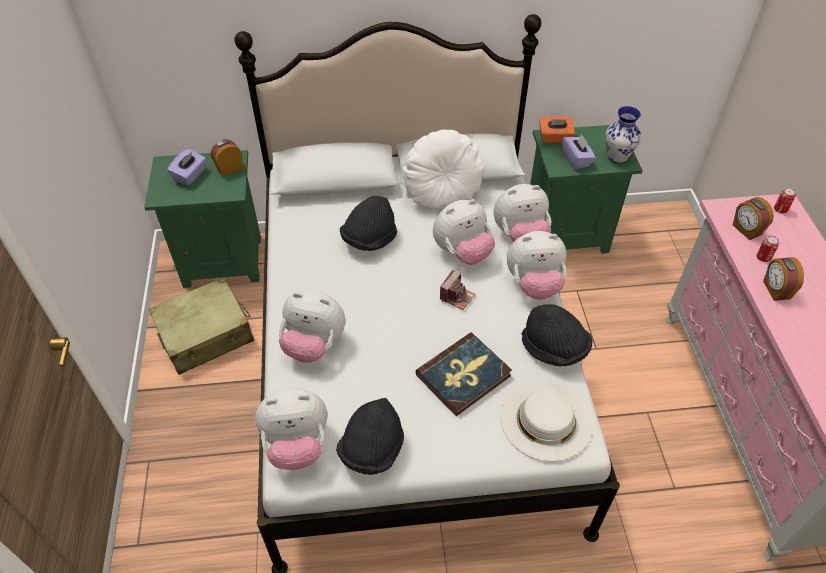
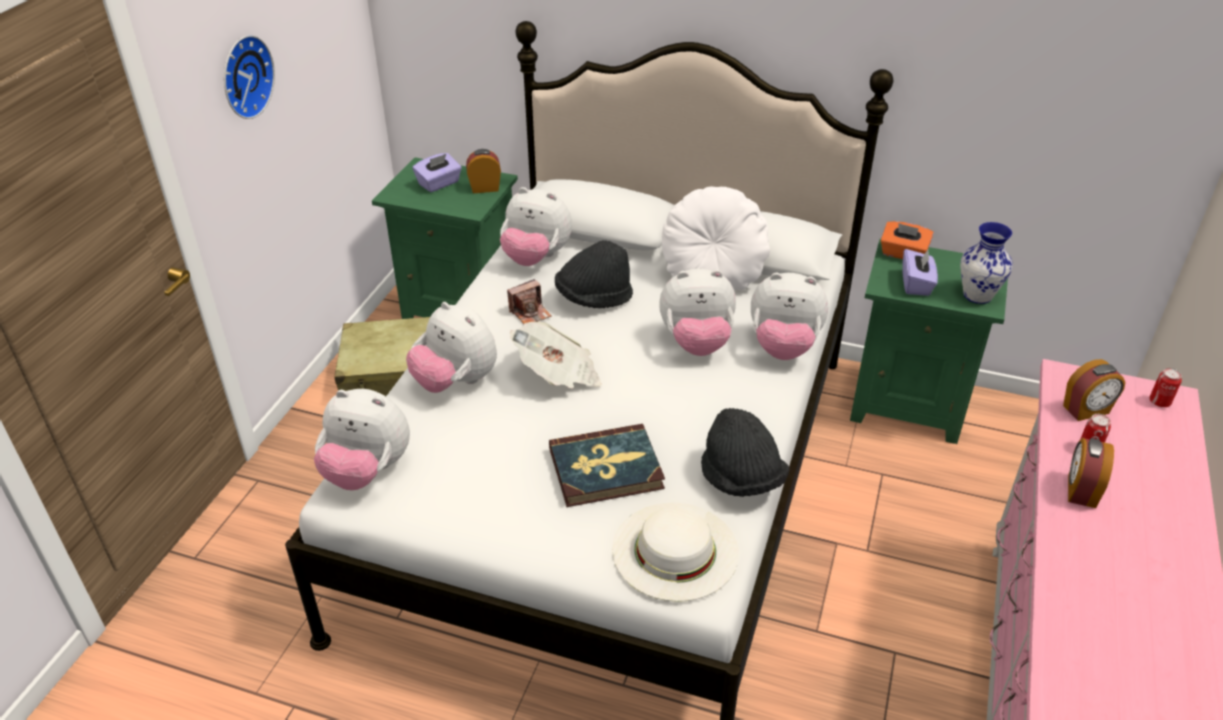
camera: 25 degrees right, 10 degrees down
(41, 152) = (243, 76): none -> wall clock
(372, 449) = (445, 505): black hat -> none
(385, 312) = (558, 375): none -> newspaper
(457, 296) = (656, 385): camera -> camera (530, 313)
(534, 284) = (764, 403): plush toy -> plush toy (536, 258)
(746, 230) = (1086, 410): alarm clock -> alarm clock turned 105 degrees counterclockwise

